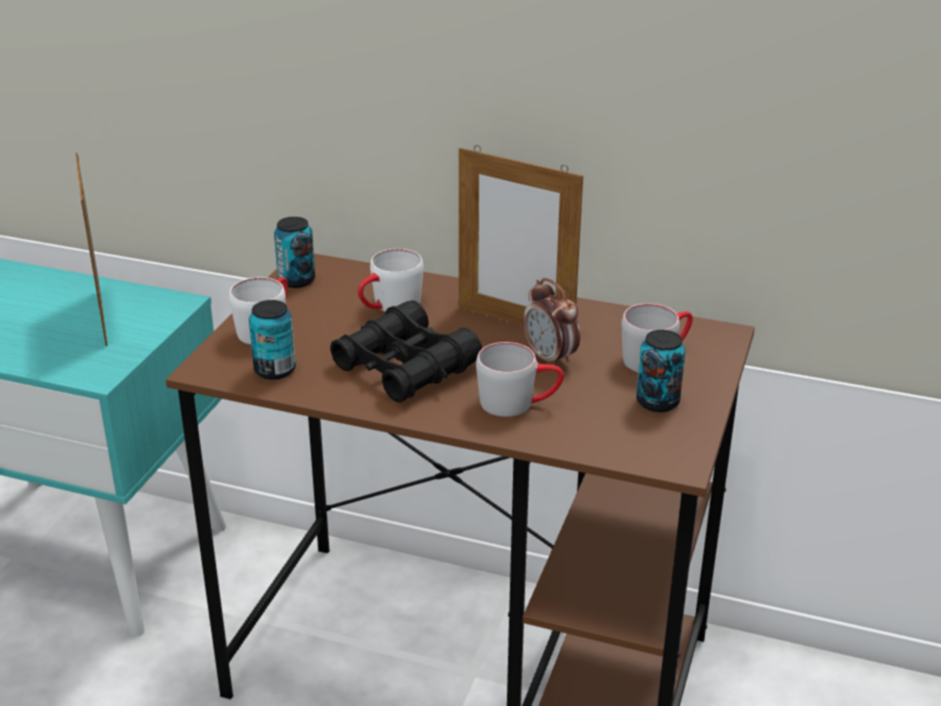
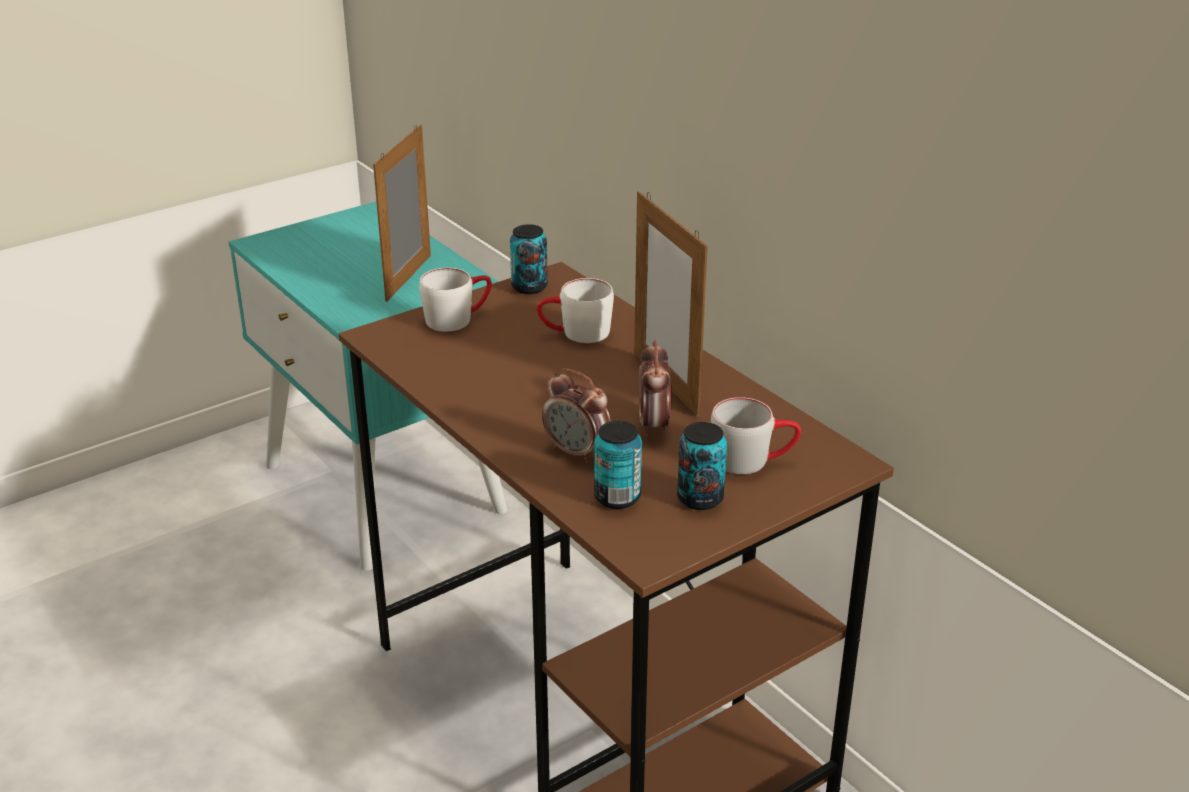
camera: 35 degrees right, 0 degrees up
(275, 370) = (422, 354): can -> can (617, 497)
(405, 367) = (523, 388): black binoculars -> none
(519, 403) = (577, 452): grey mug -> alarm clock

